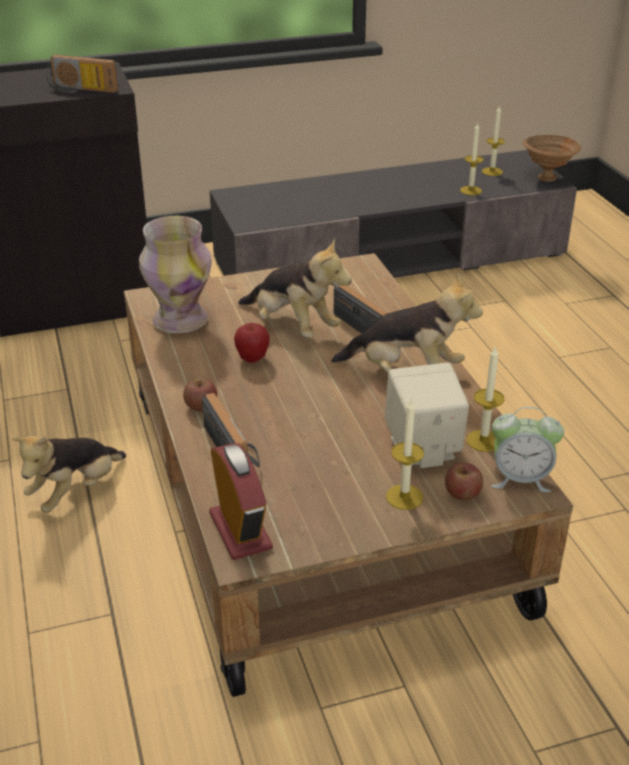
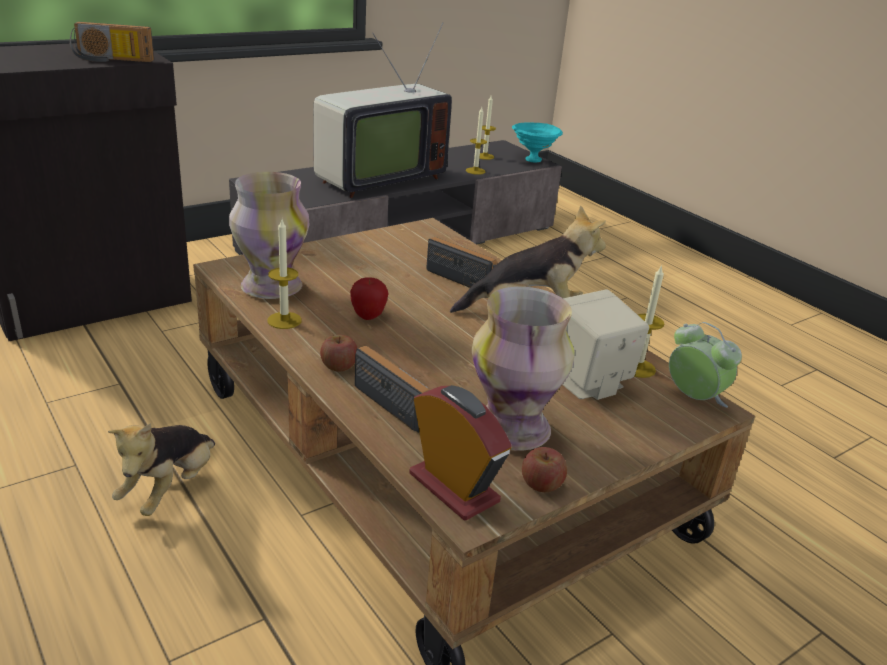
camera: 20 degrees left, 5 degrees down
(292, 326) = (392, 284): plush toy -> none
(323, 485) = (513, 428): none -> vase
(356, 196) = (375, 179): none -> television
(404, 497) = (599, 429): candle -> candle (284, 320)
(462, 494) = (651, 418): apple -> apple (541, 484)
(520, 479) = (693, 398): alarm clock -> alarm clock turned 120 degrees counterclockwise
(546, 177) = (532, 159): brown bowl -> turquoise bowl

